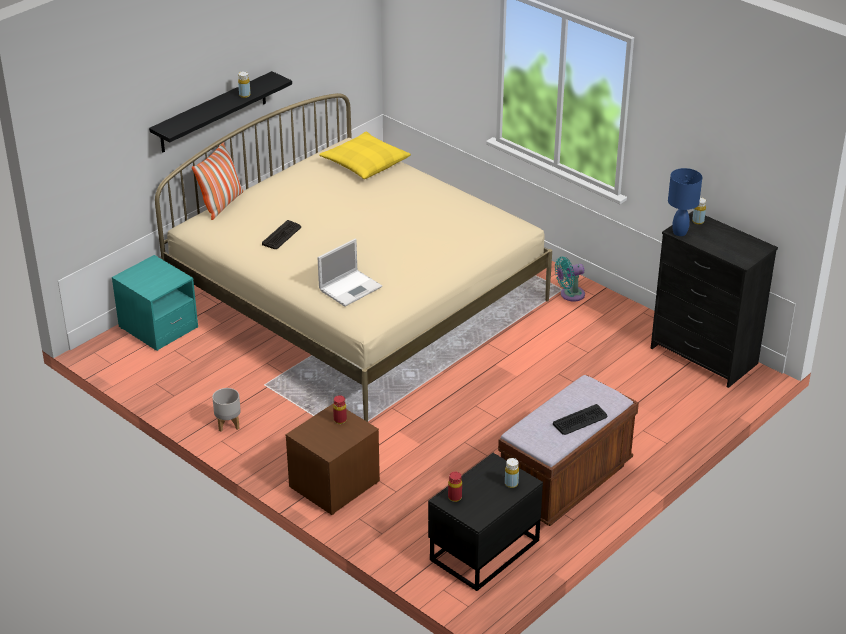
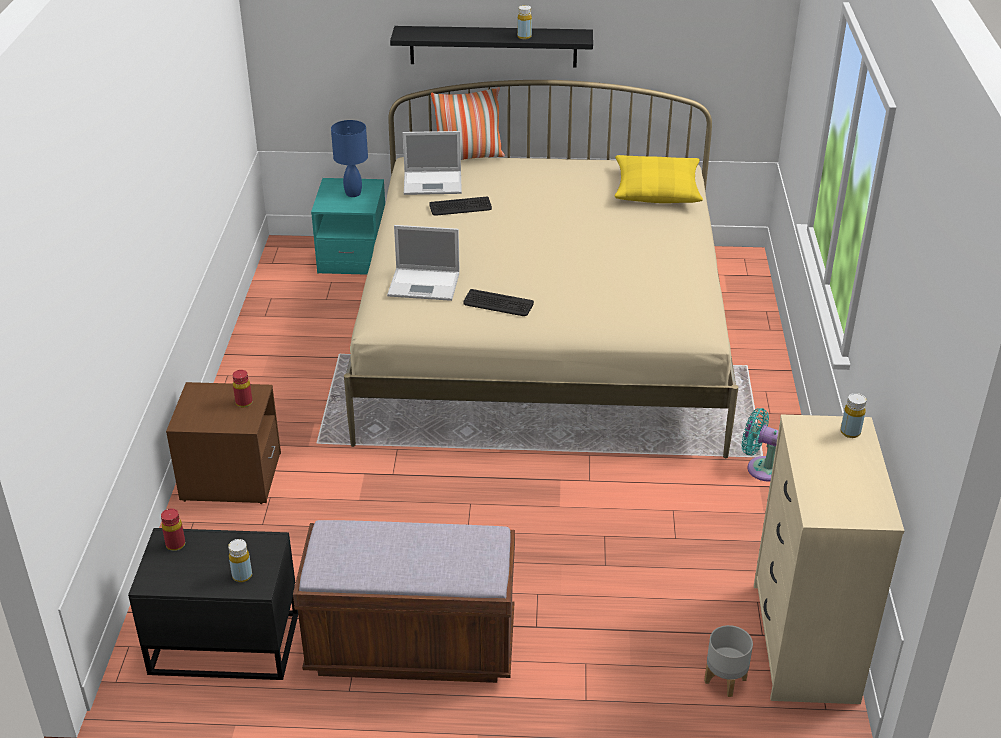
camera: 50 degrees right, 0 degrees up
(227, 424) = (256, 365): grey planter -> grey planter (724, 680)
(236, 231) = (434, 183): none -> laptop
(580, 420) = (407, 567): keyboard -> keyboard (498, 304)
(679, 233) = (800, 429): blue table lamp -> blue table lamp (352, 193)
(703, 356) = (803, 642): black dresser -> beige dresser

